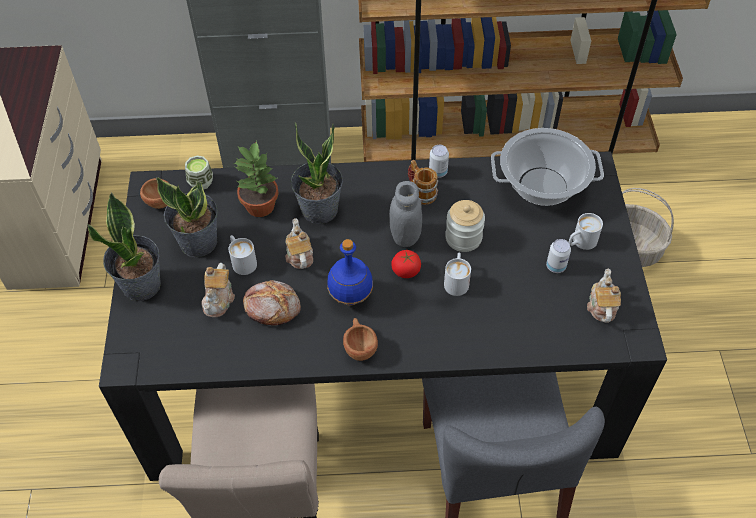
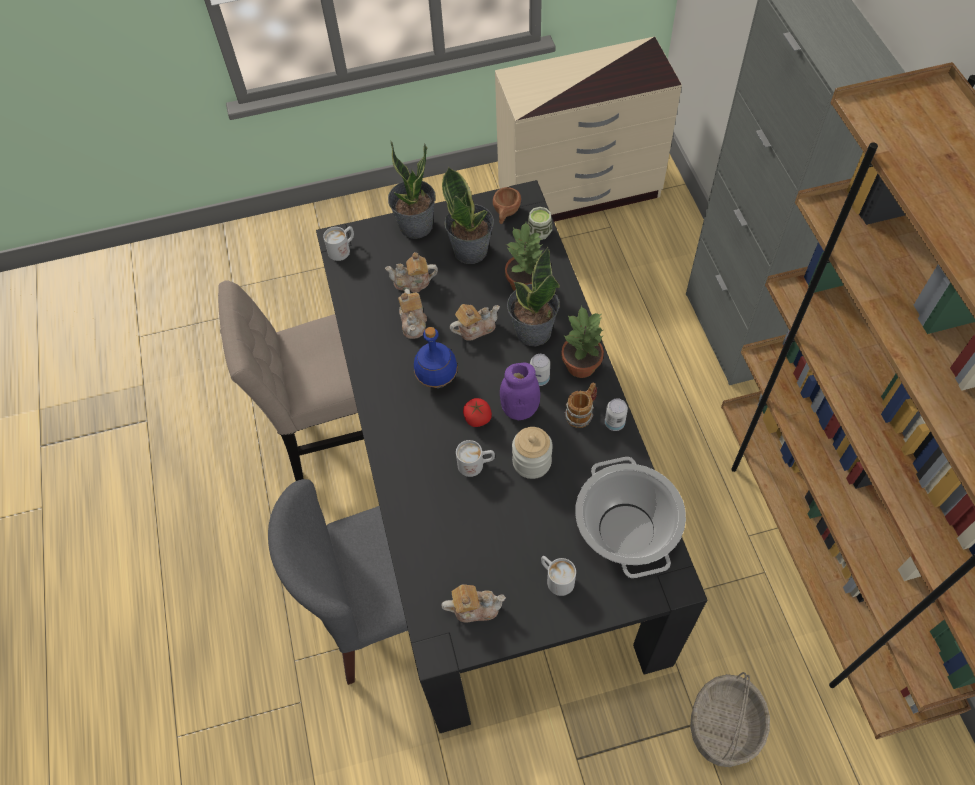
camera: 80 degrees right, 5 degrees up
(242, 261) = (458, 287): white mug -> white mug (343, 249)
(272, 306) = (413, 322): bread -> teapot
(359, 346) = (384, 398): brown cup -> none
(370, 182) = (581, 365): none -> potted plant
(405, 236) = (520, 409): grey jar -> purple jar
(556, 266) = (516, 556): can -> can (539, 379)

